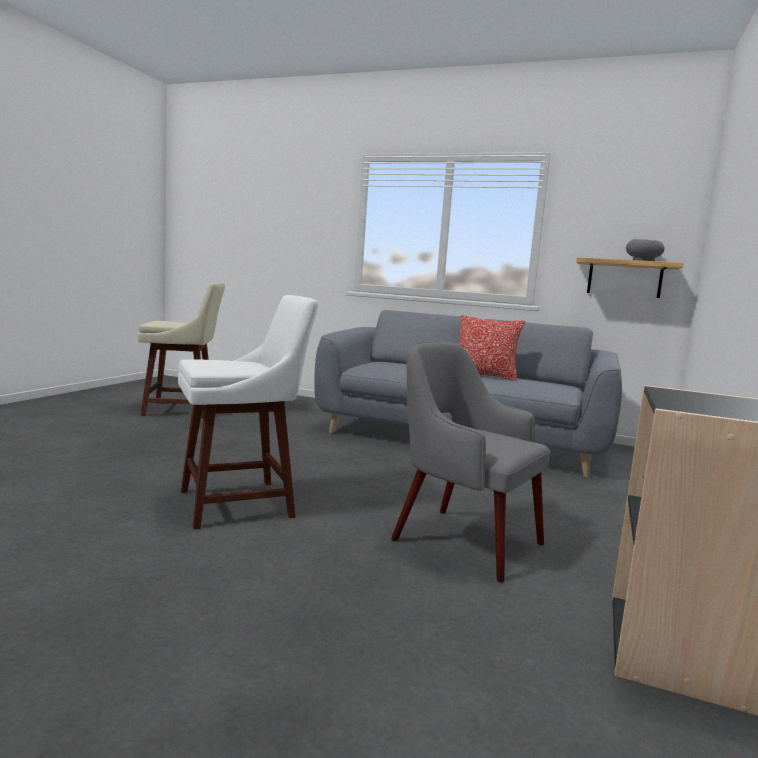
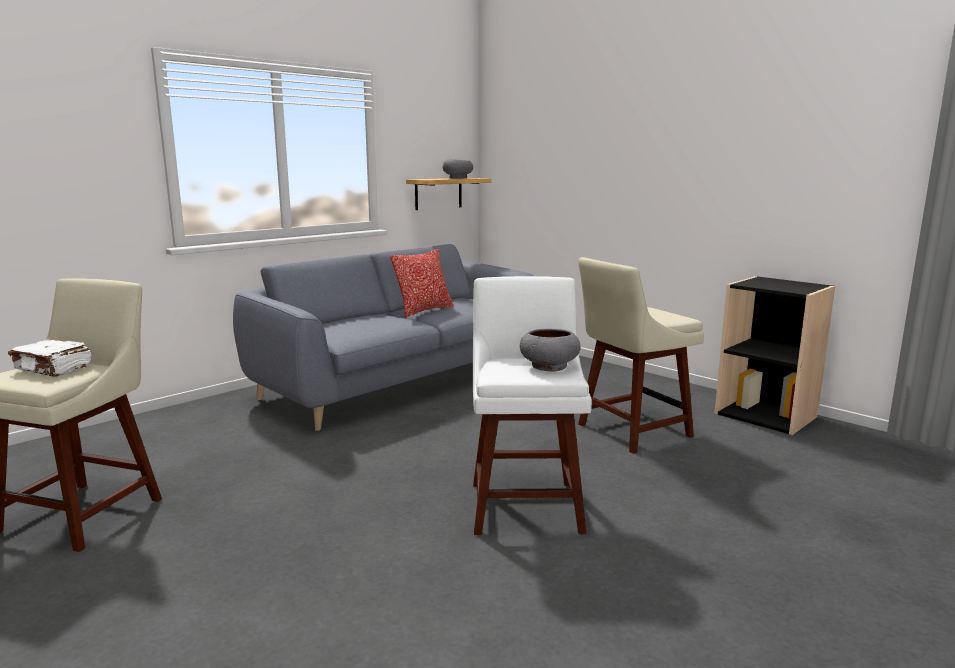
camera: 65 degrees left, 5 degrees up
(180, 323) = (53, 369): none -> white book
(235, 367) = (548, 366): none -> grey bowl
(463, 540) = (630, 431): grey armchair -> beige stool

